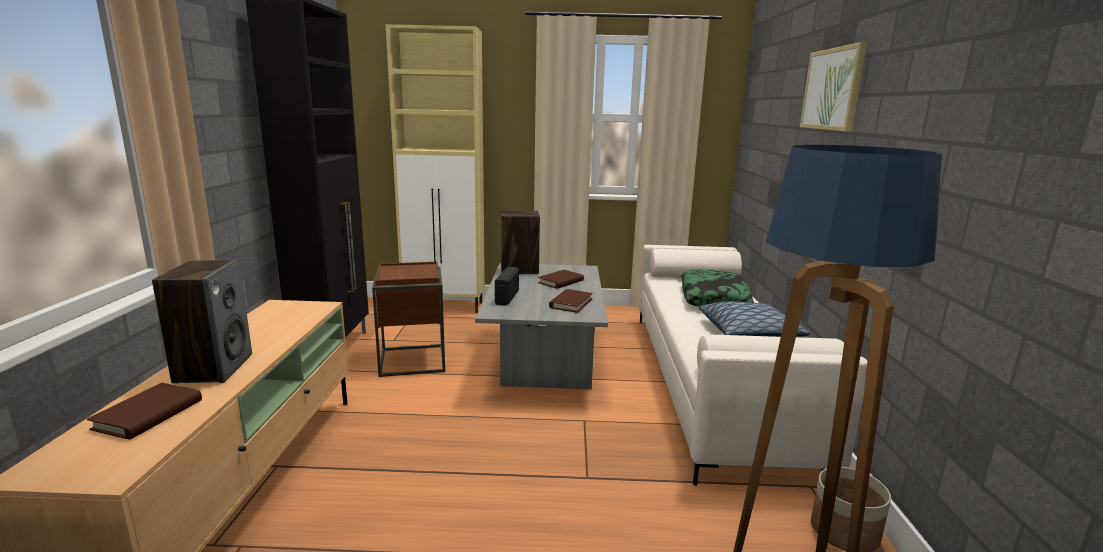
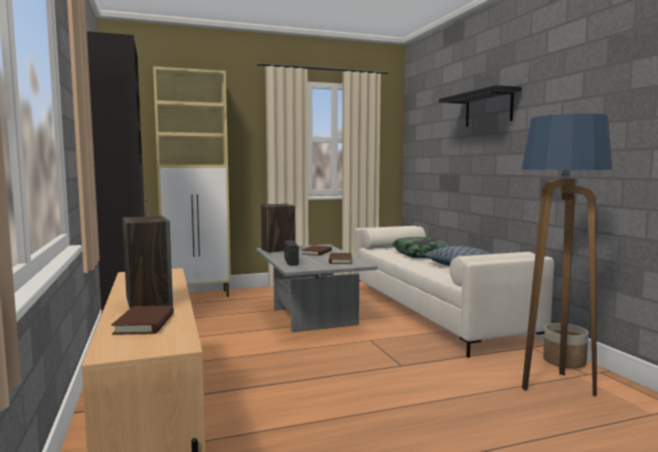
camera: 20 degrees left, 10 degrees down
(413, 360) = (207, 328): brown side table -> none
(833, 89) = (488, 109): picture -> black shelf

